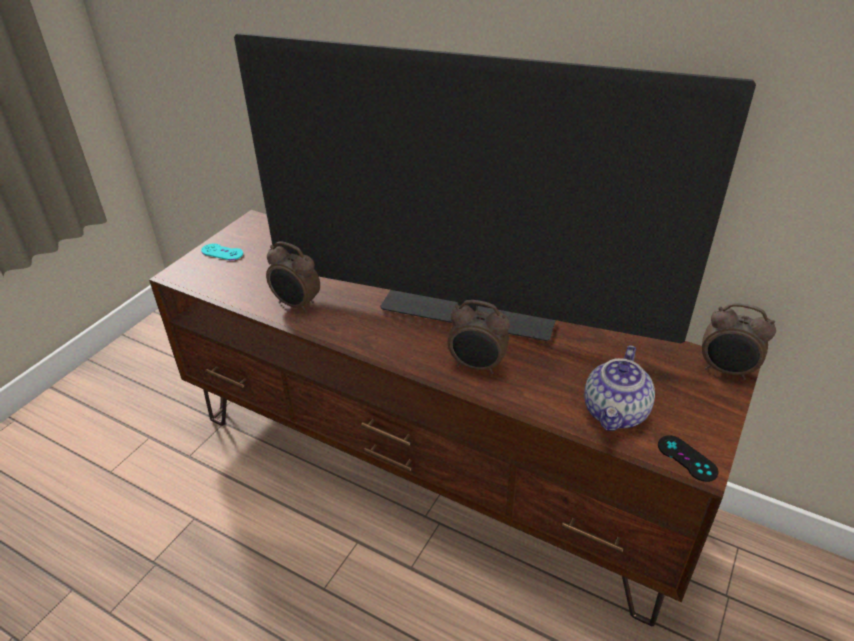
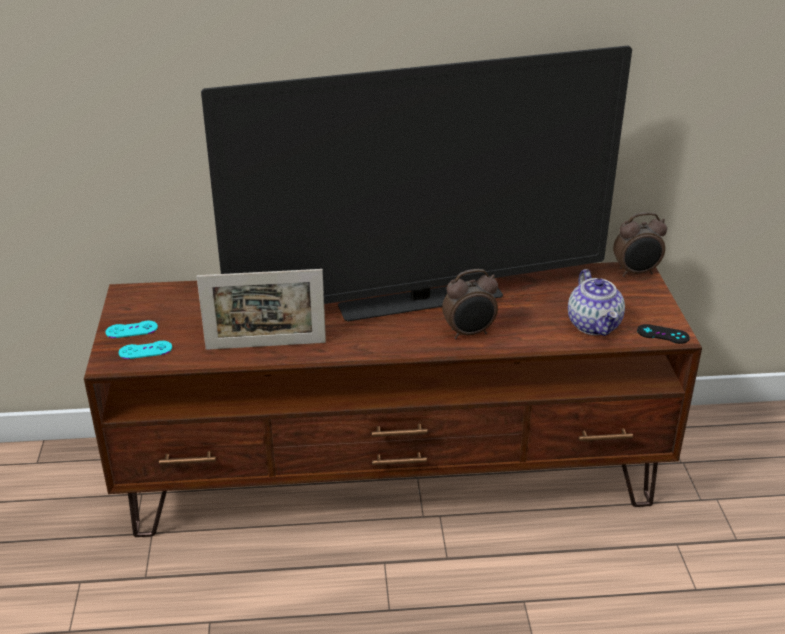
camera: 35 degrees left, 5 degrees down
(211, 273) = (145, 350): none -> turquoise game controller
(296, 305) = (266, 345): alarm clock -> picture frame

